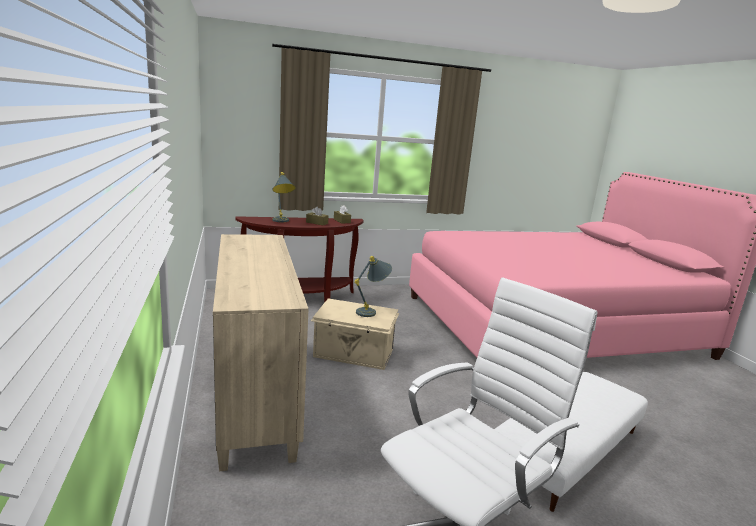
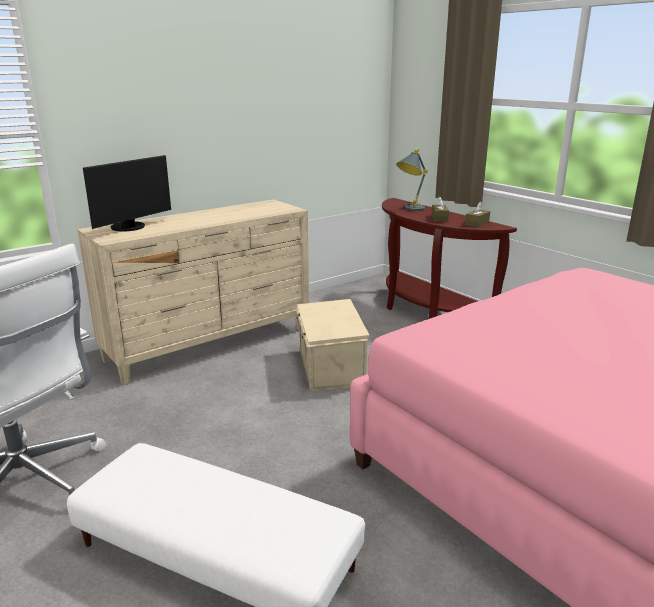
camera: 70 degrees right, 5 degrees up
(250, 289) = (130, 227): none -> monitor
(372, 311) = (342, 323): grey table lamp -> none

